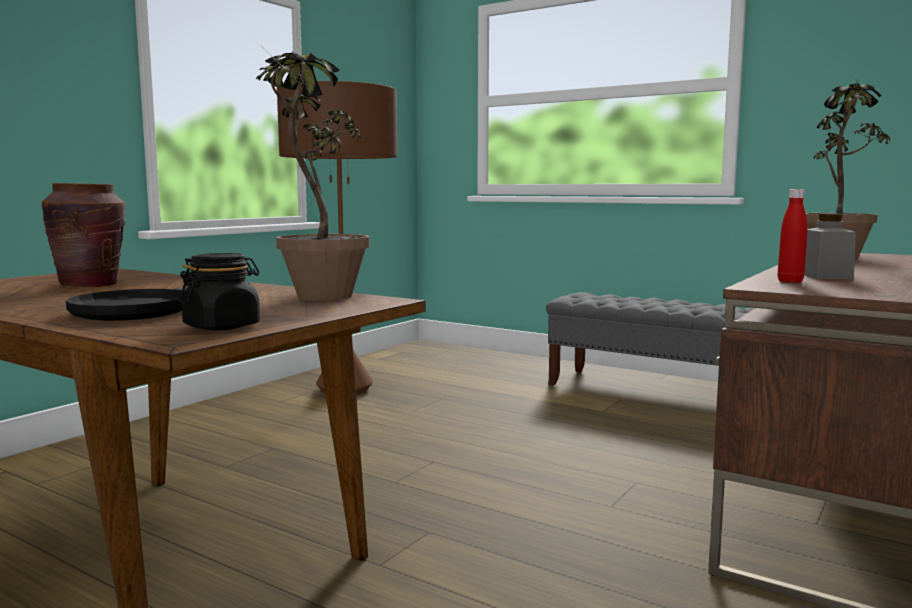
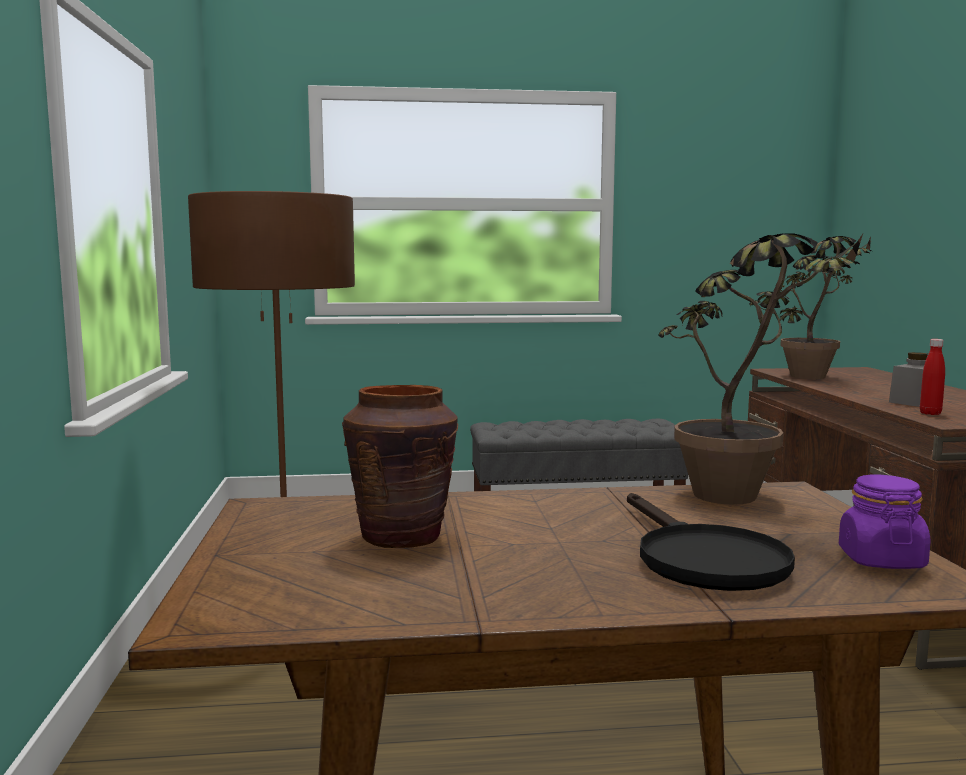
camera: 40 degrees left, 0 degrees up
(222, 326) = (881, 560): black jar -> purple jar

